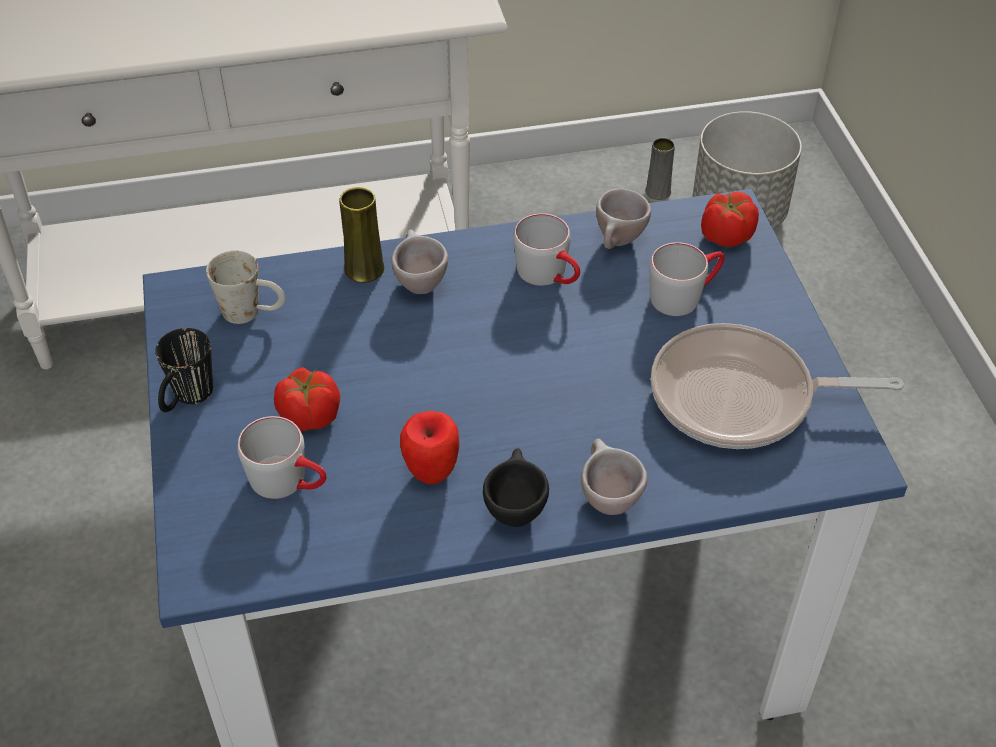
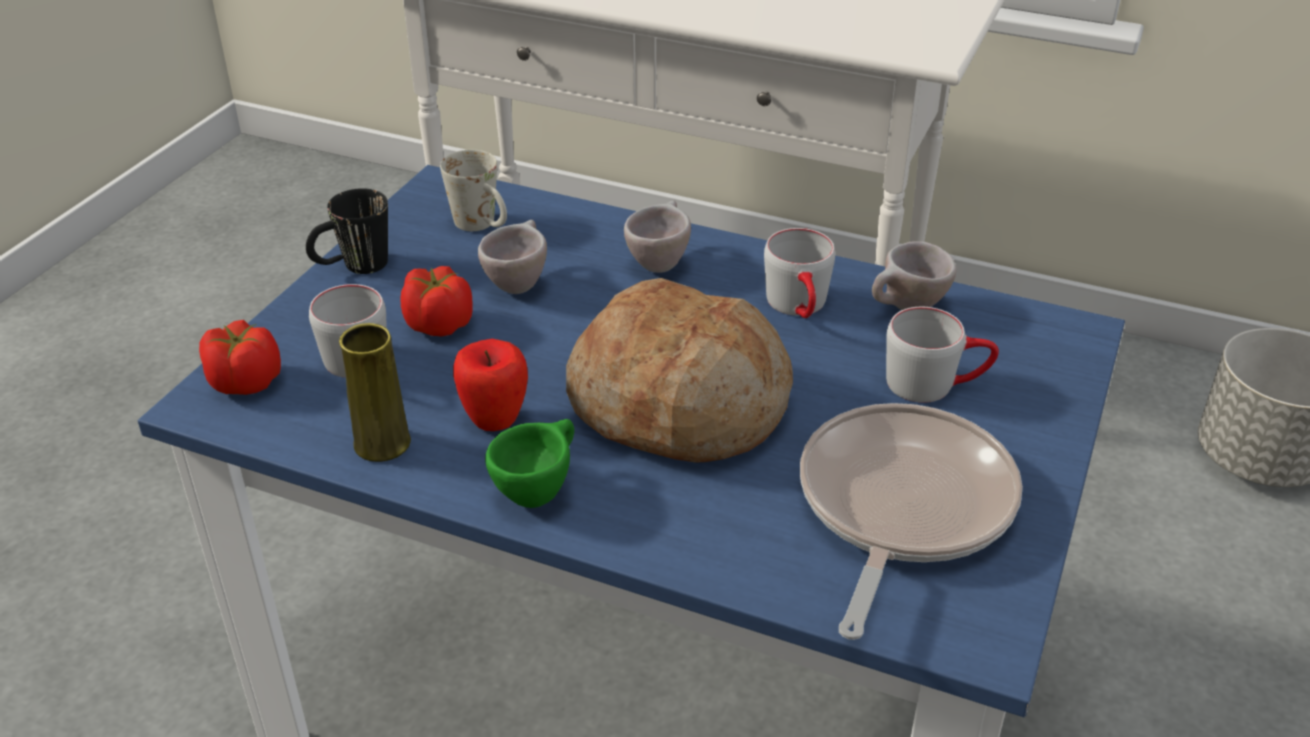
camera: 35 degrees right, 10 degrees down
(364, 269) = (620, 232): yellow vase -> yellow vase (382, 444)
(514, 508) = (538, 490): black cup -> green cup
(543, 393) = (680, 404): none -> bread
(606, 497) = (643, 527): beige cup -> beige cup (518, 282)
(658, 192) = (1172, 399): grey vase -> none
(726, 235) = (1044, 350): tomato -> tomato (245, 382)
(741, 398) = (900, 508): frying pan -> frying pan turned 75 degrees clockwise

